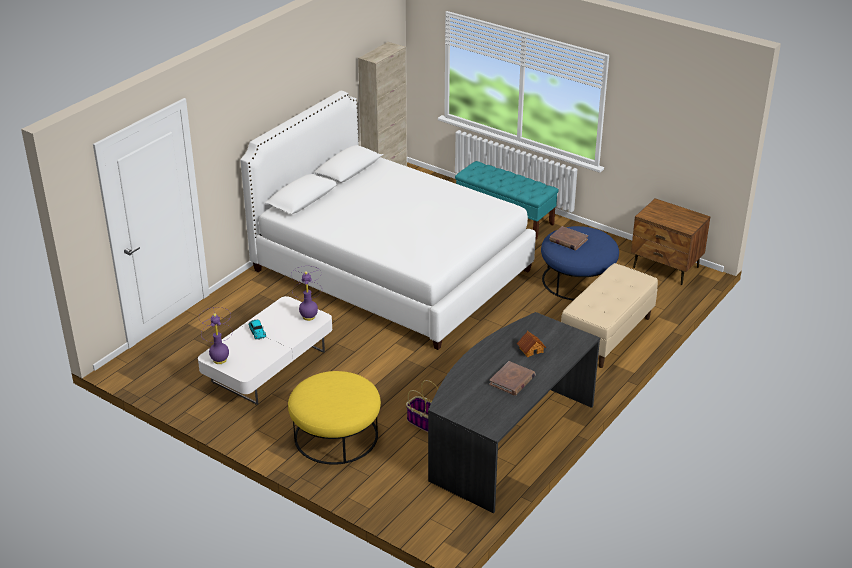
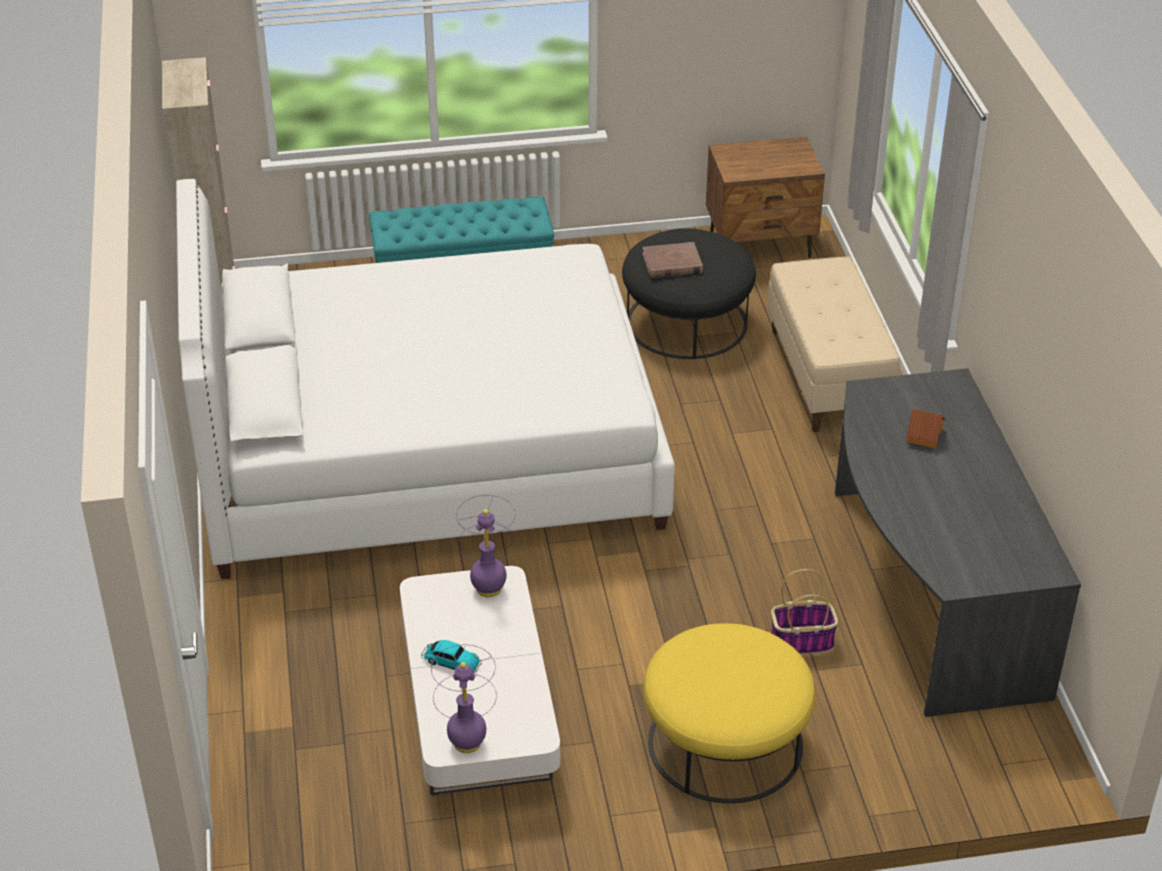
camera: 45 degrees left, 5 degrees up
(512, 380) = (969, 491): brown book -> none
(577, 280) = (687, 322): blue ottoman -> black ottoman

